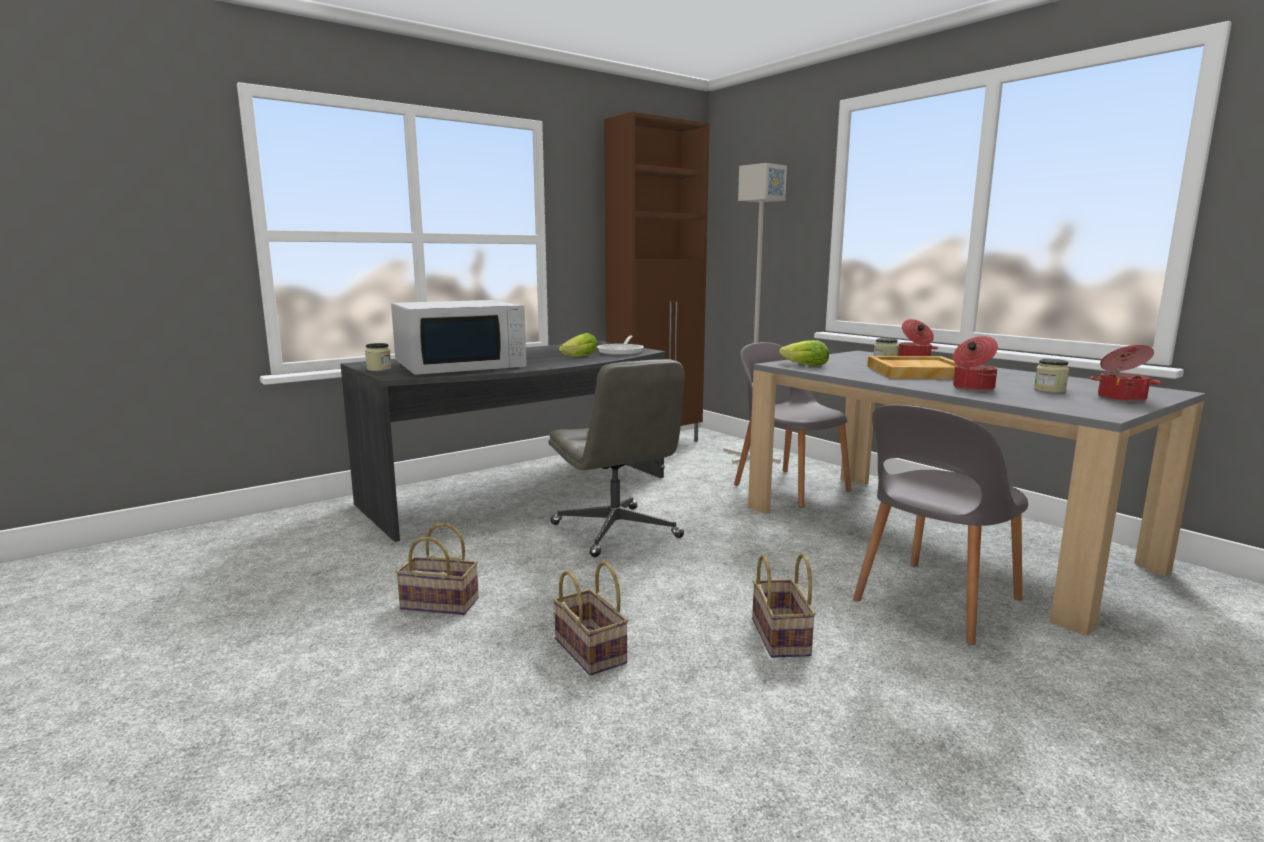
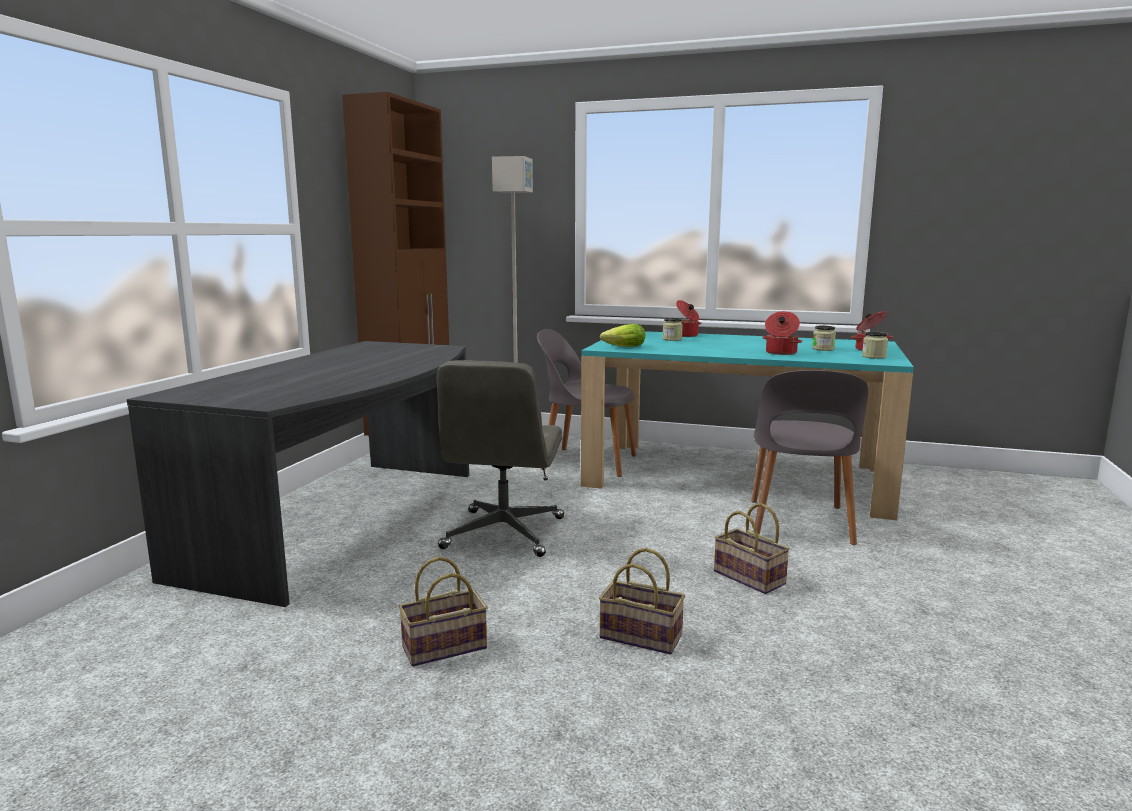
camera: 35 degrees left, 0 degrees up
(379, 369) = (214, 399): jar -> jar (874, 356)
(460, 366) = (305, 383): white microwave -> none
(577, 357) = (402, 360): lettuce -> none
(616, 531) = (504, 534): grey office chair -> grey office chair turned 75 degrees clockwise
(621, 352) = (427, 350): frying pan -> none
(916, 372) = (712, 344): beige tray -> none
(935, 536) = (736, 477): grey dining table -> turquoise dining table

